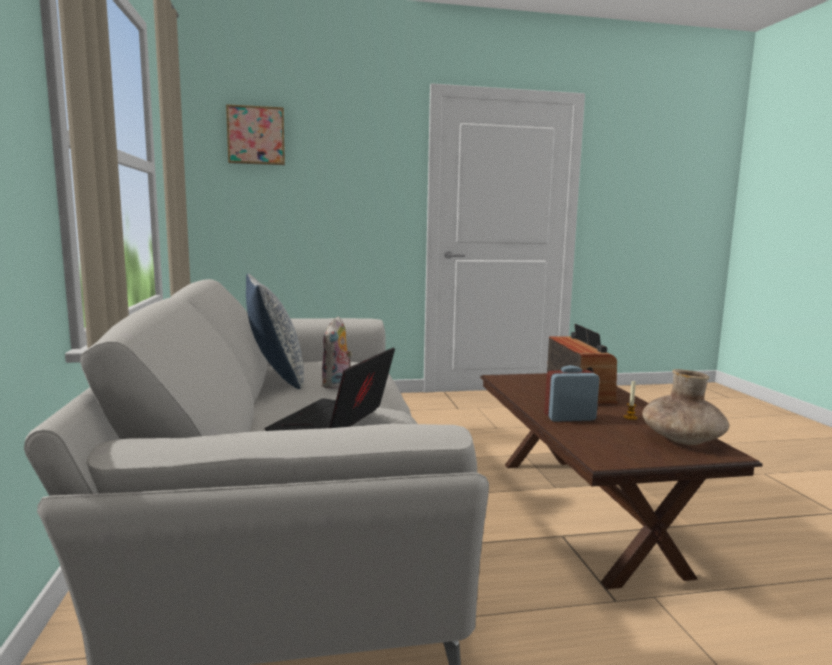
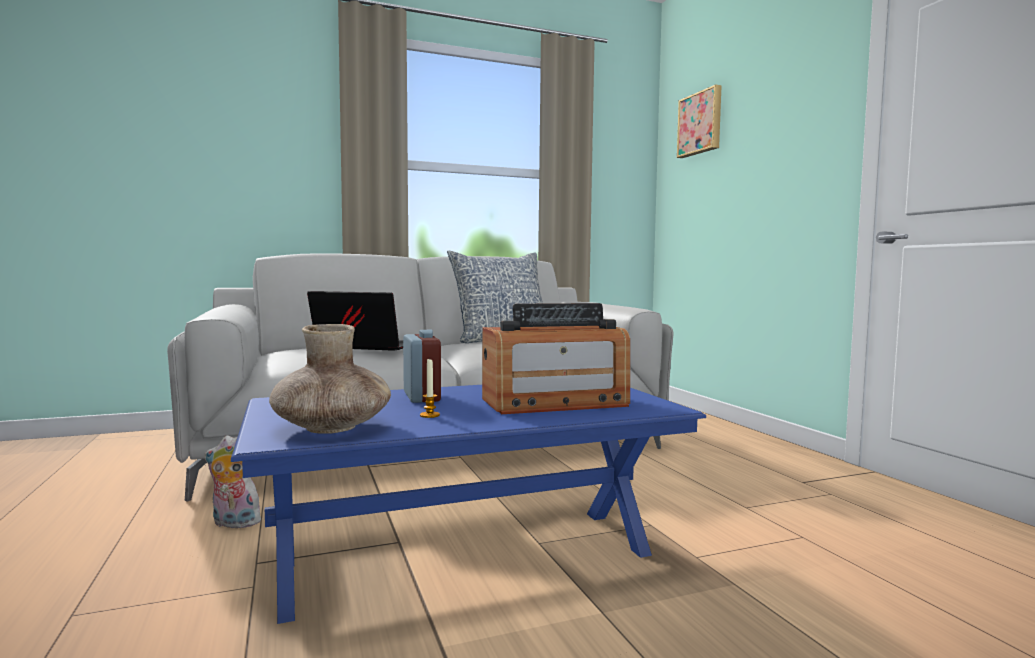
camera: 80 degrees right, 5 degrees down
(337, 385) = (477, 345): plush toy -> plush toy (233, 523)
(582, 511) = (468, 557): brown coffee table -> blue coffee table

